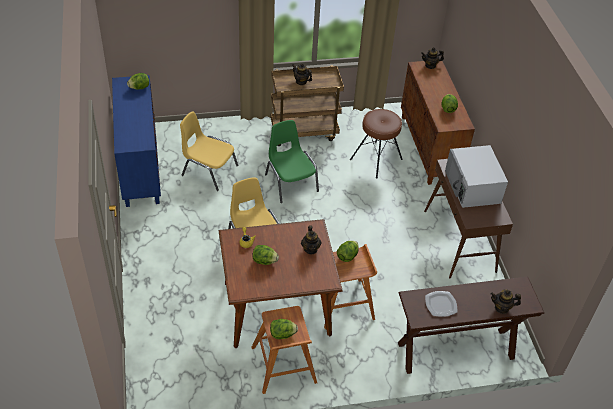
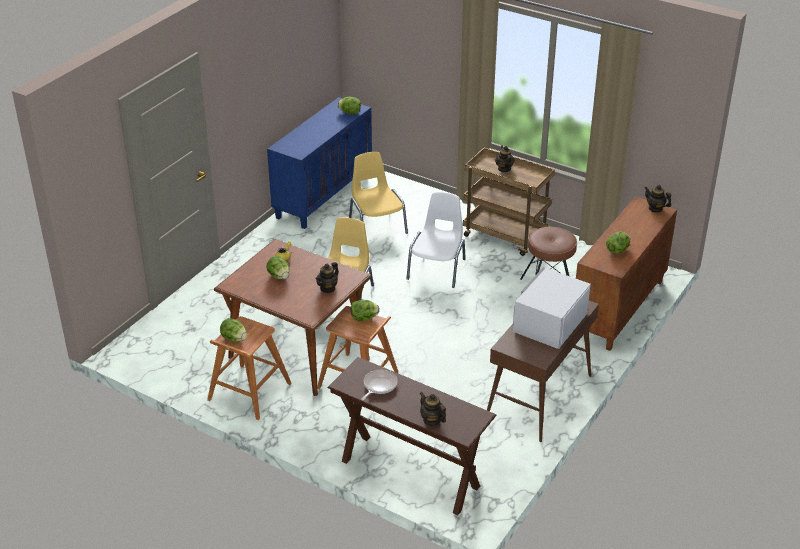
camera: 45 degrees right, 10 degrees down
(290, 182) = (437, 268): green chair -> white chair
(440, 305) = (379, 385): plate -> frying pan

